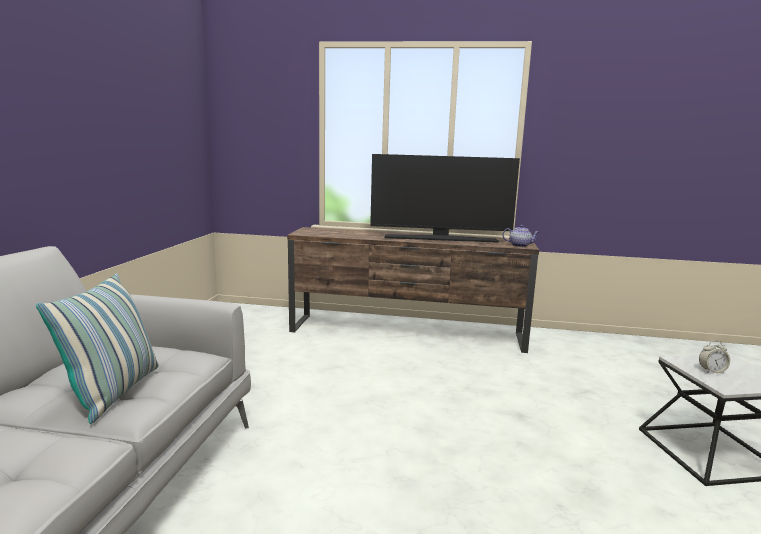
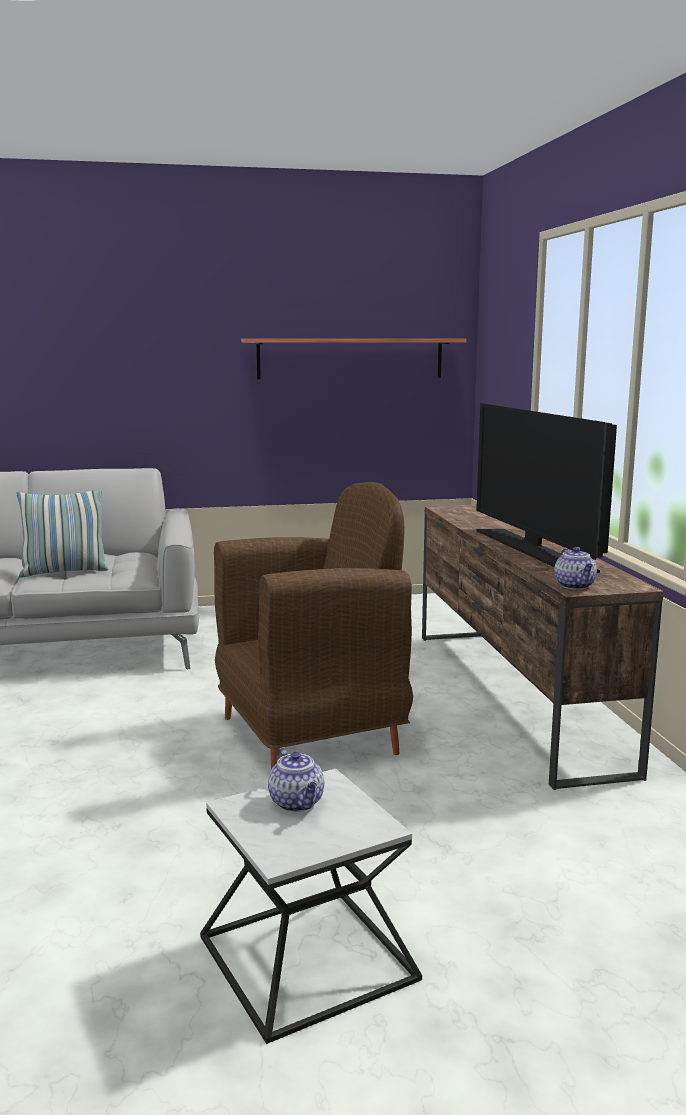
camera: 70 degrees right, 0 degrees up
(150, 121) = (350, 358): none -> shelf
(430, 398) = (312, 735): none -> brown armchair
(711, 371) = (297, 803): alarm clock -> teapot

